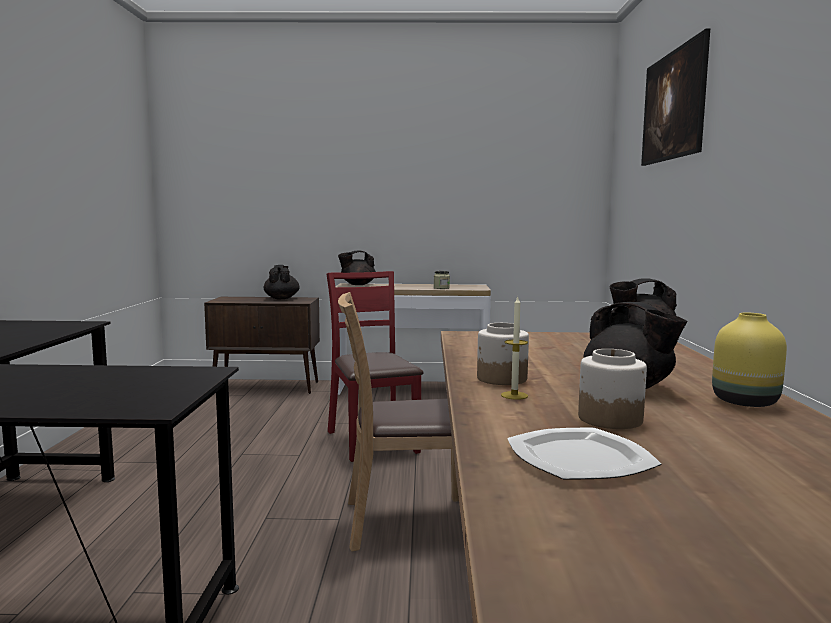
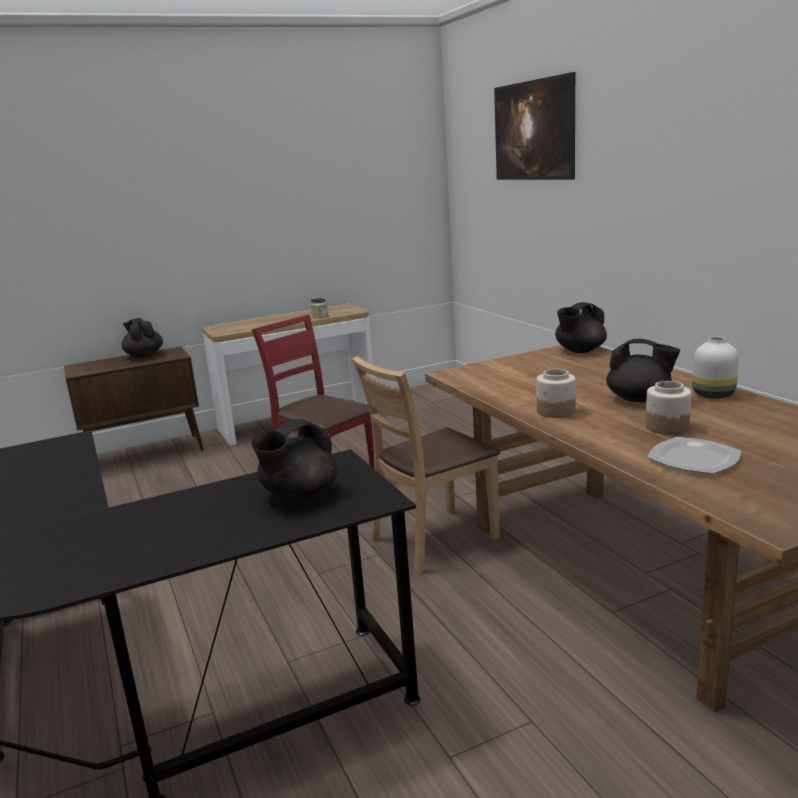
camera: 25 degrees left, 10 degrees up
(357, 284) = (225, 325): black teapot -> black teapot (299, 494)
(514, 395) = (587, 423): candle -> none
(744, 401) = (712, 394): yellow vase -> white vase

